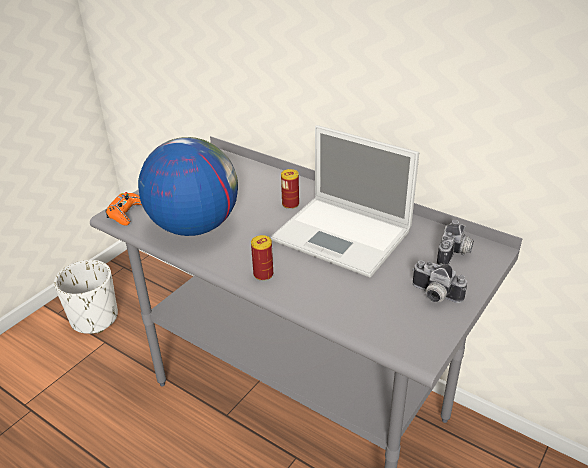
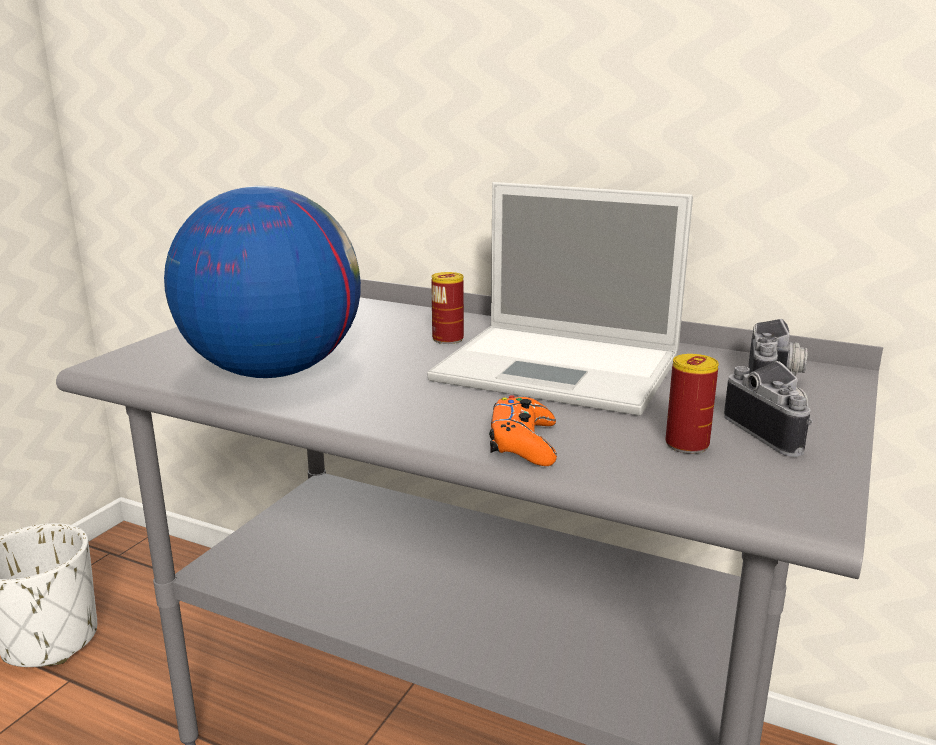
camera: 10 degrees left, 15 degrees down
(126, 213) = (132, 362): orange game controller -> orange game controller (523, 443)
(263, 274) = (429, 423): can -> can (687, 444)
(434, 295) = (775, 431): camera -> camera turned 135 degrees counterclockwise

